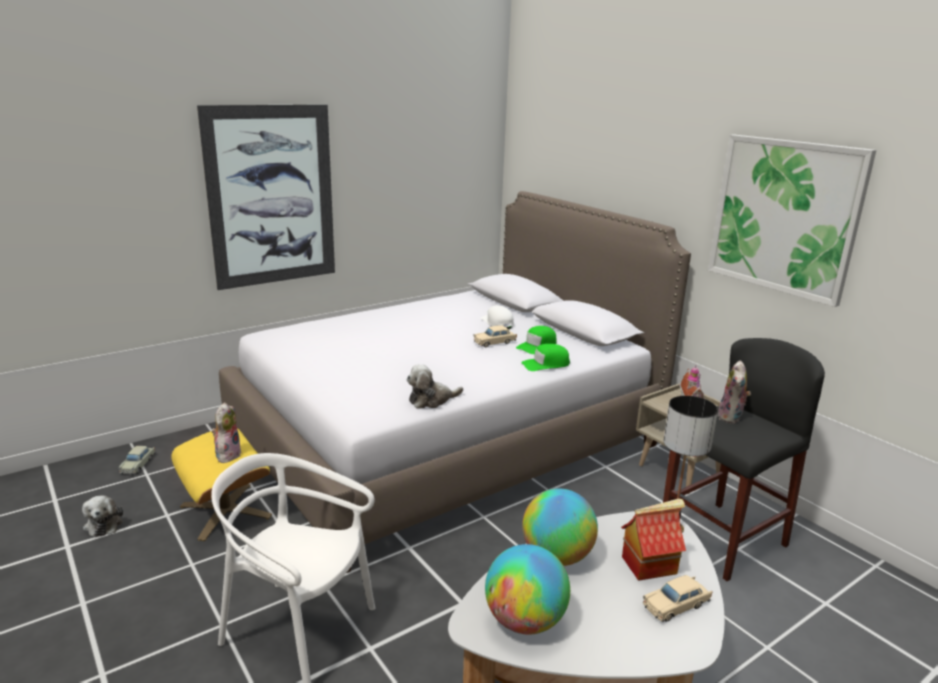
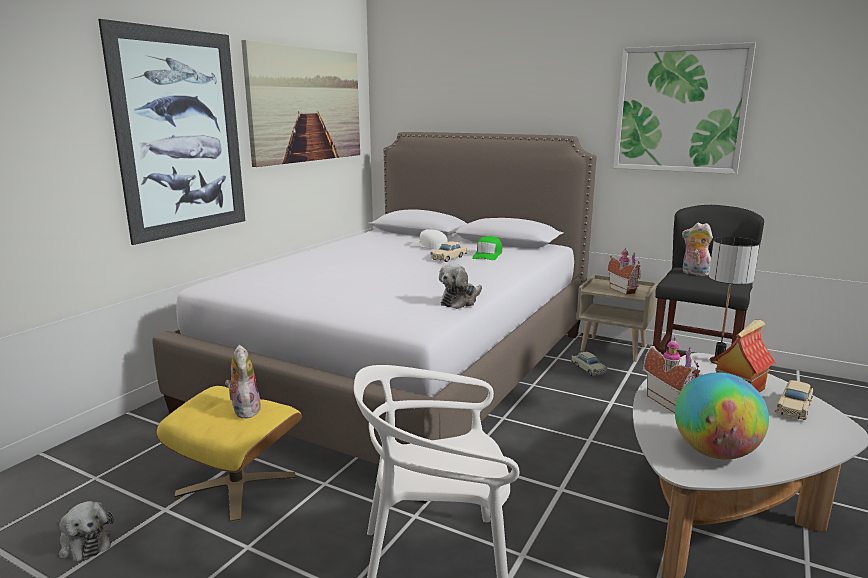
camera: 25 degrees left, 5 degrees down
(138, 465) = (73, 471): beige toy car -> beige toy car (588, 369)
(417, 162) = (306, 105): none -> picture
(545, 364) = (514, 264): green cap -> none
(556, 556) = (670, 402): globe -> toy house
(731, 417) = (694, 273): plush toy -> plush toy turned 135 degrees clockwise

